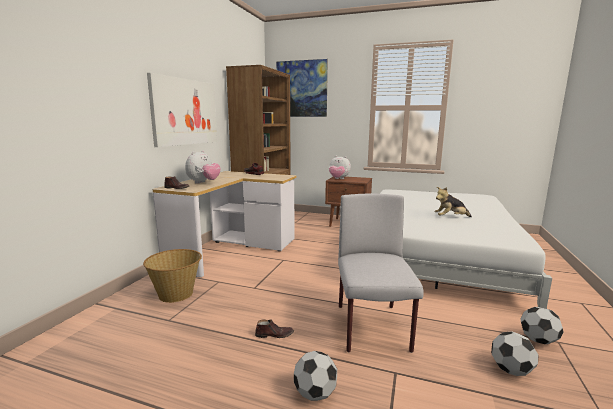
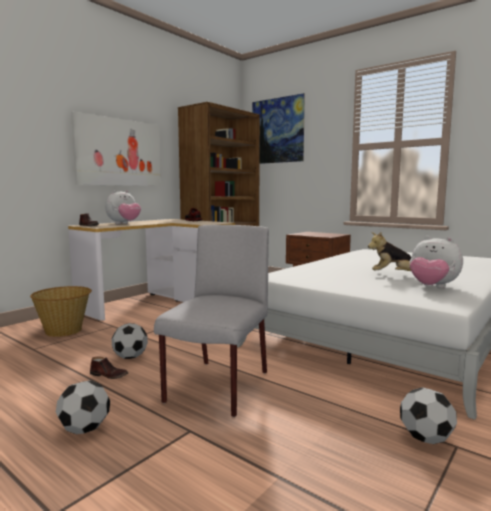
camera: 20 degrees right, 5 degrees down
(338, 179) = (304, 234): plush toy -> plush toy (432, 287)
(511, 370) = (339, 460): football -> football (130, 357)

